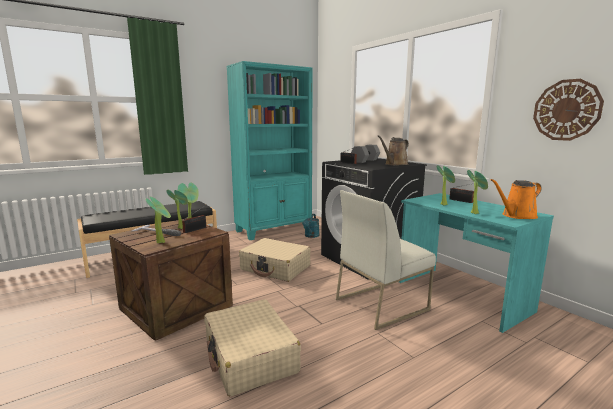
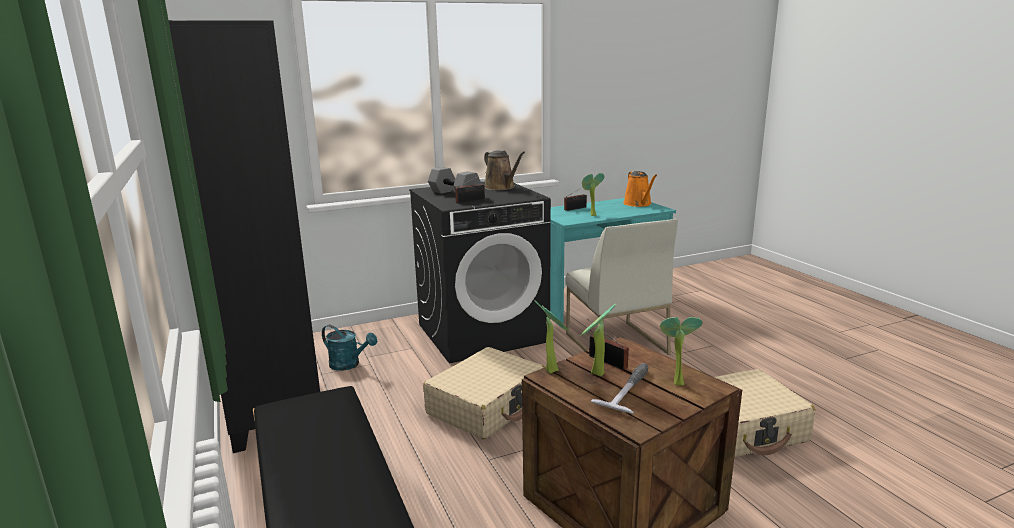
camera: 80 degrees left, 5 degrees up
(274, 230) = (273, 401): turquoise bookcase -> black bookcase
(474, 213) = (628, 212): potted plant -> none
(566, 110) = (613, 103): wall clock -> none

